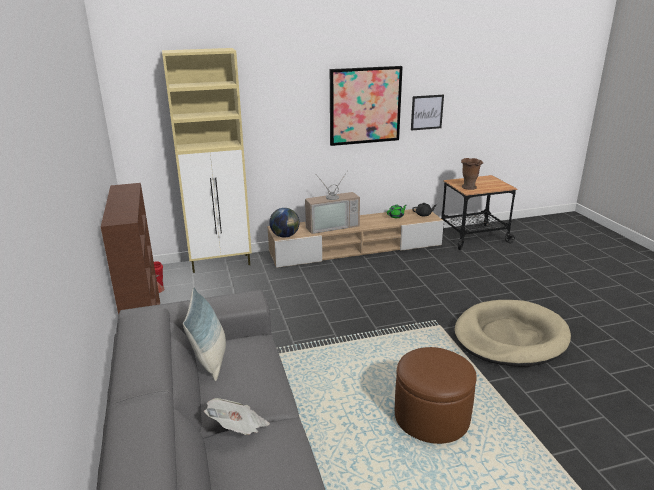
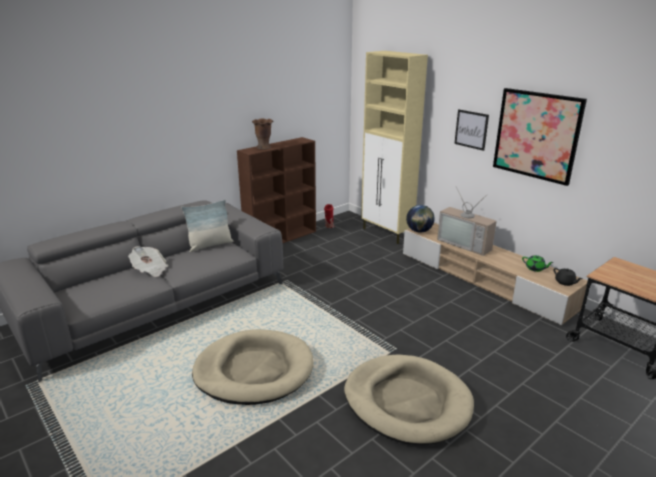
camera: 65 degrees right, 0 degrees up
(427, 112) = (613, 164): picture -> picture (471, 129)
(431, 416) = (254, 370): brown ottoman -> beige dog bed
(469, 187) = (616, 274): brown vase -> brown vase (264, 147)

